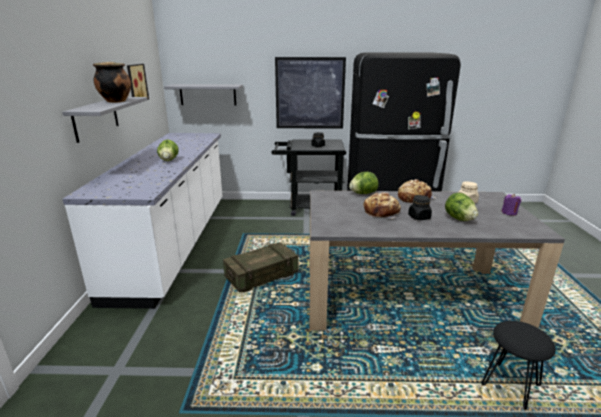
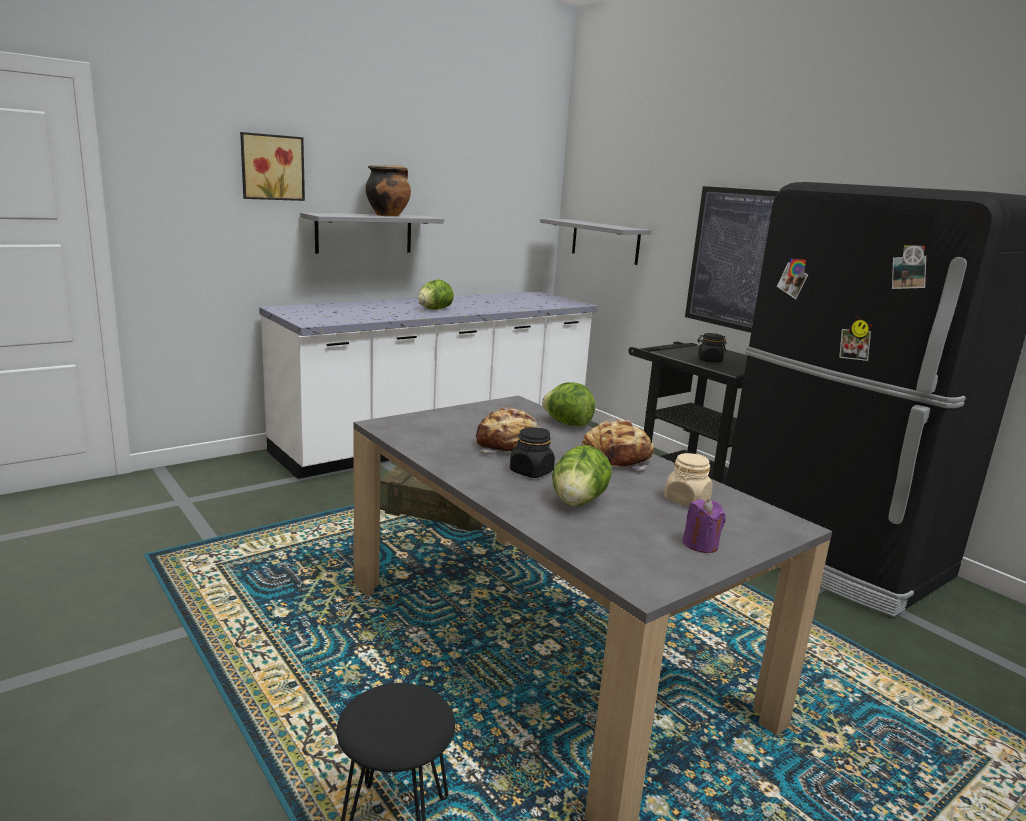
camera: 50 degrees right, 5 degrees down
(136, 83) = (477, 204): picture -> picture (271, 167)

